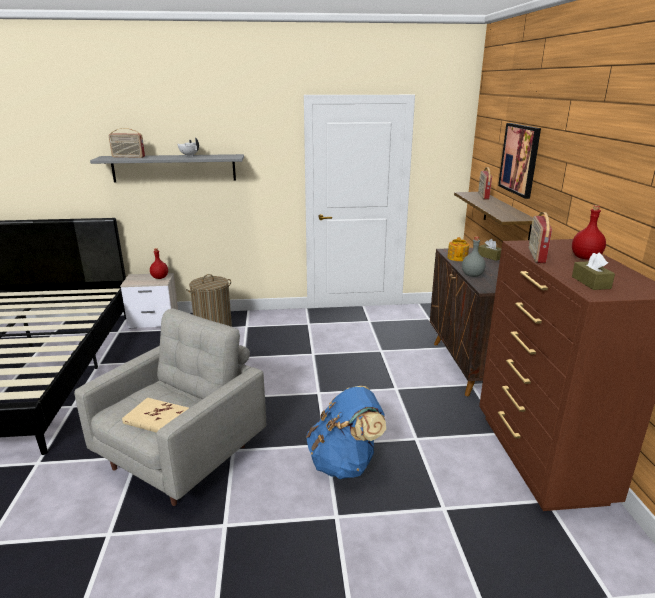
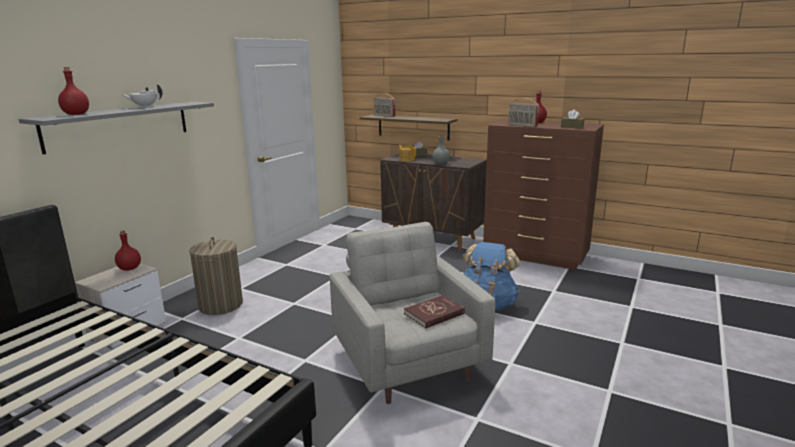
camera: 55 degrees left, 5 degrees down
(128, 157) = (76, 114): radio -> red bottle
(157, 418) = (434, 314): beige book -> red book
(520, 159) = (420, 82): picture -> none

